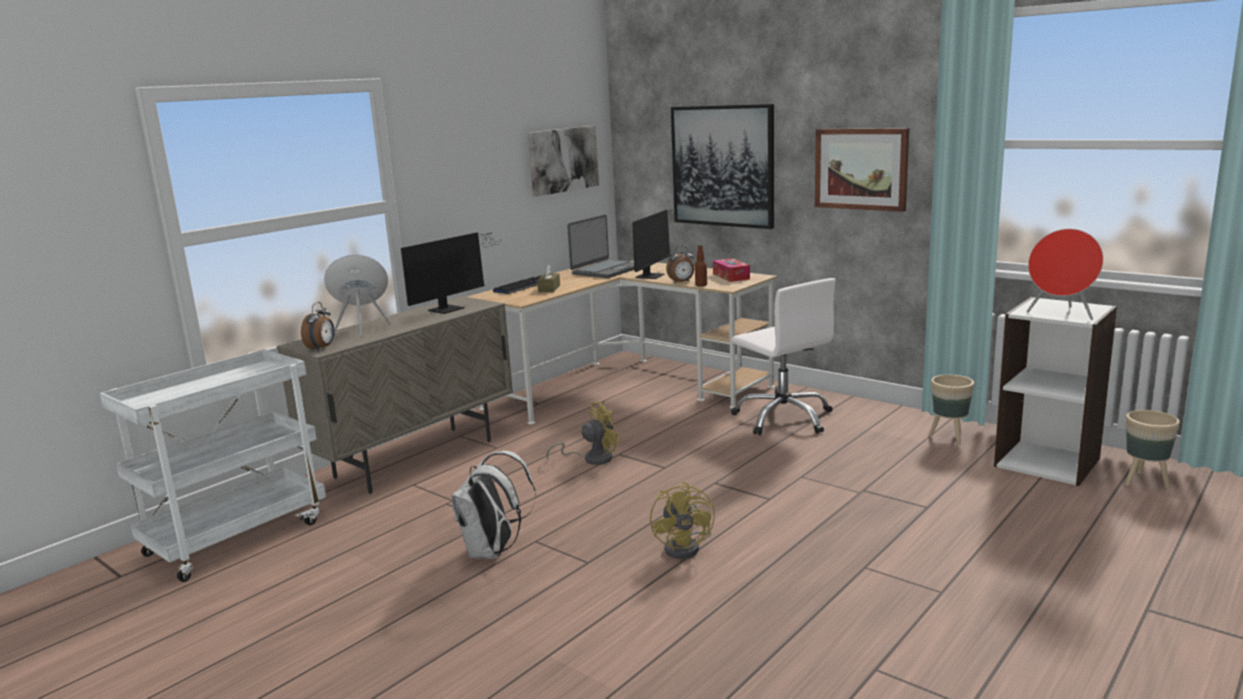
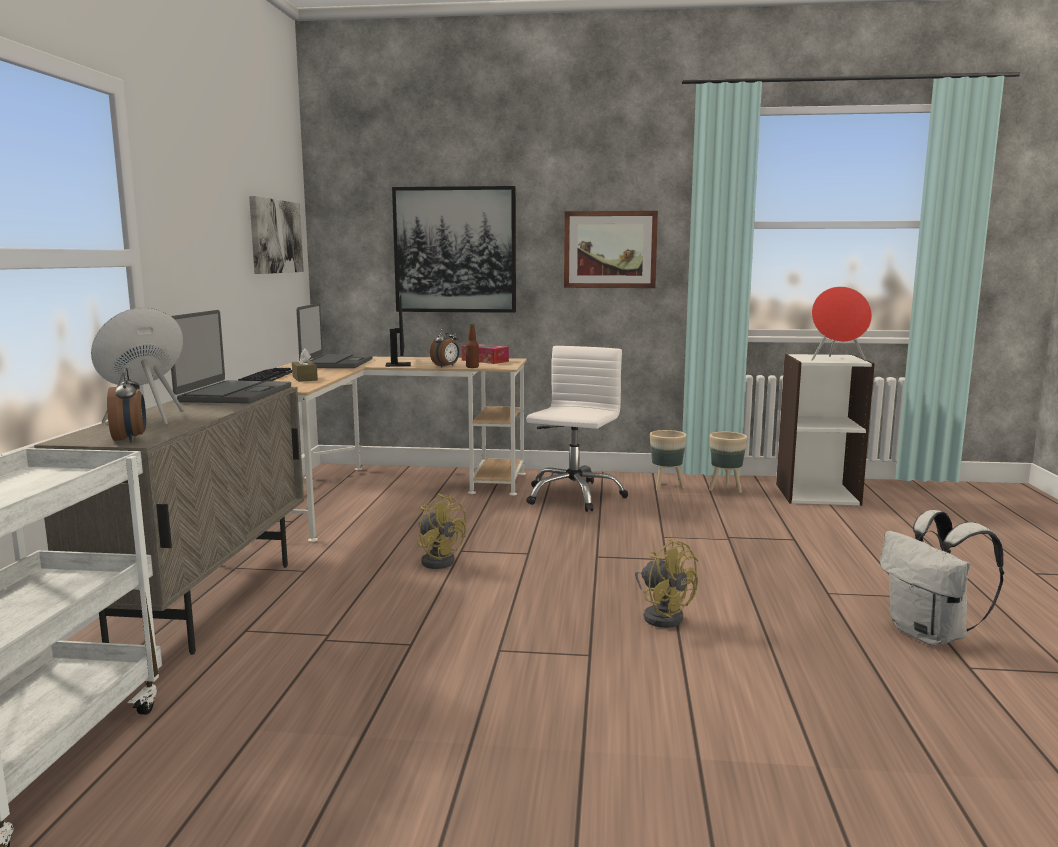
camera: 35 degrees left, 5 degrees down
(450, 308) = (234, 394): monitor -> laptop
(493, 552) = (467, 674): white backpack -> white backpack (930, 635)
(592, 459) = (439, 560): yellow fan -> yellow fan turned 105 degrees clockwise
(784, 418) = (573, 495): white office chair -> white office chair turned 90 degrees counterclockwise
(1144, 482) = (893, 496): beige planter -> beige planter (666, 487)

